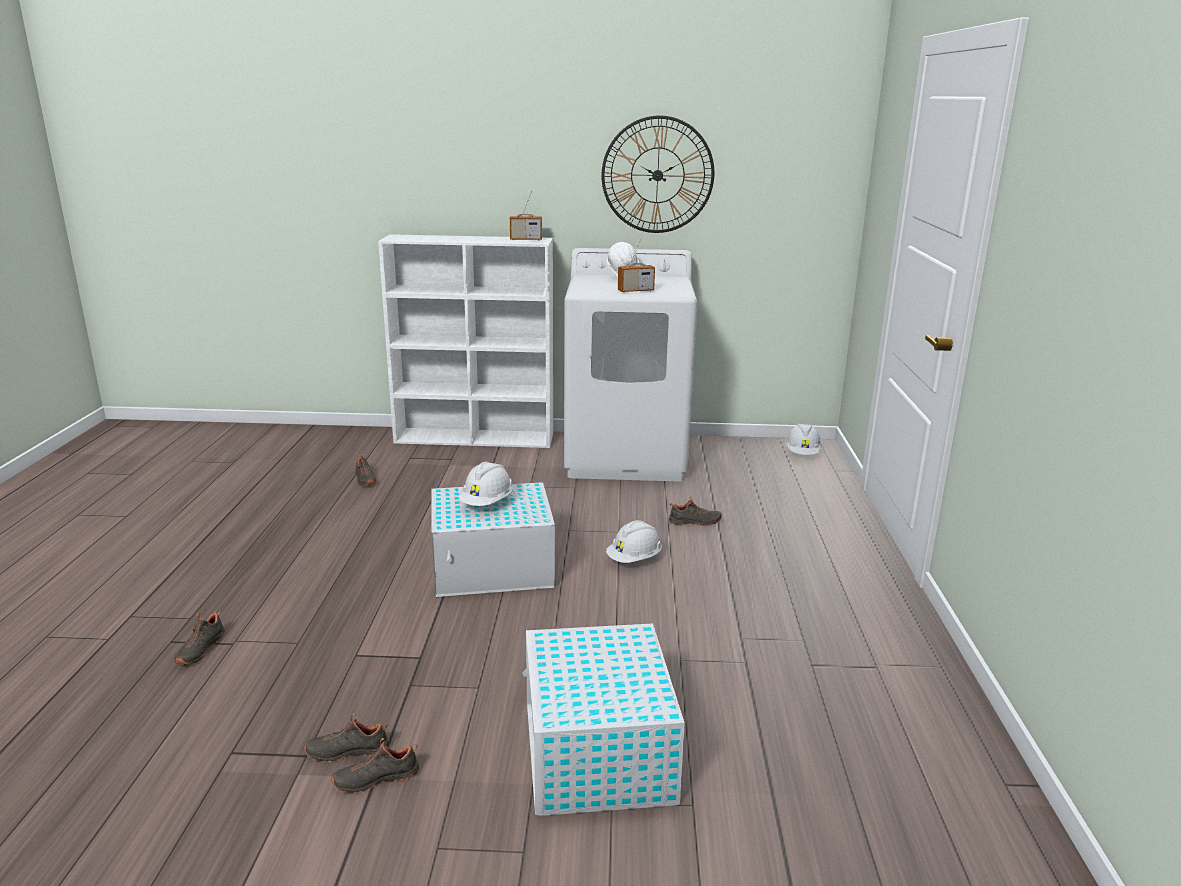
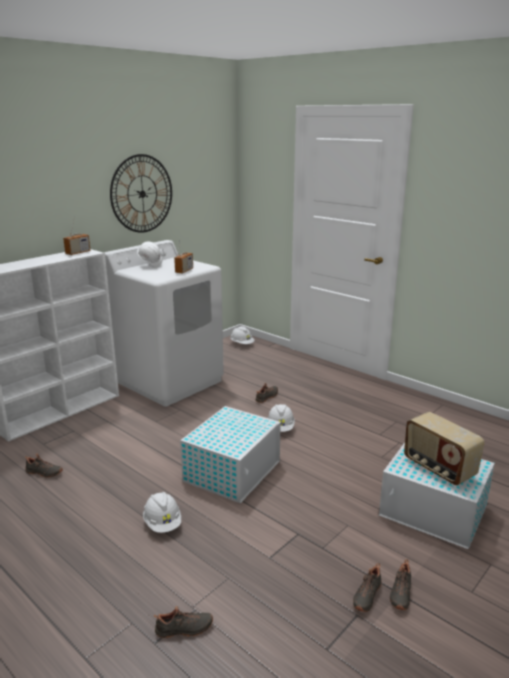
camera: 50 degrees left, 0 degrees up
(199, 649) = (184, 629): black shoe -> black shoe turned 60 degrees counterclockwise
(487, 503) = (227, 430): white hard hat -> white hard hat (163, 523)
(591, 672) = (438, 468): none -> radio

